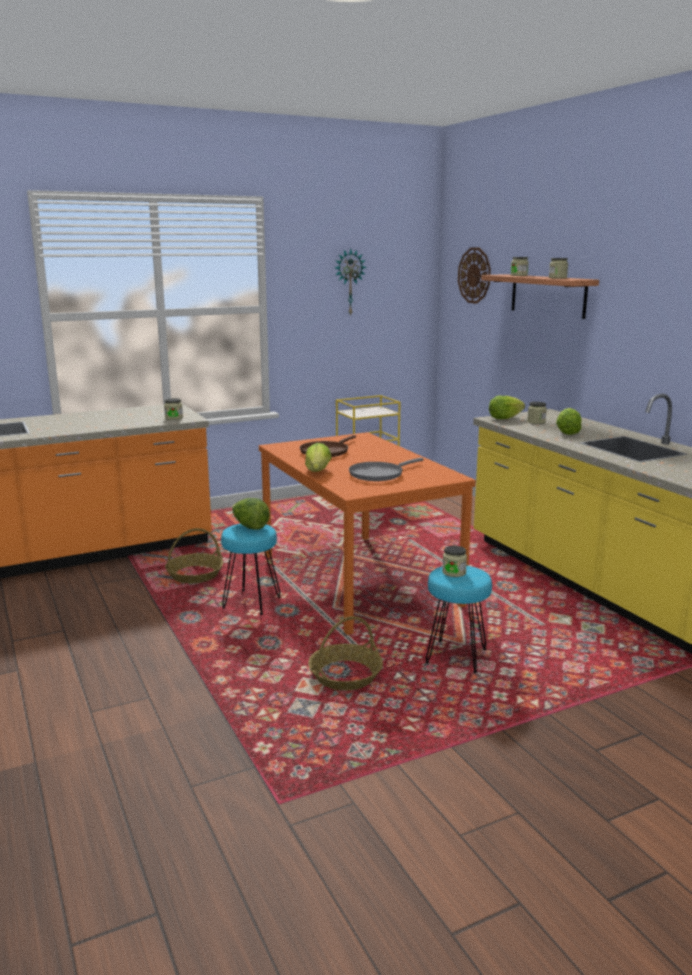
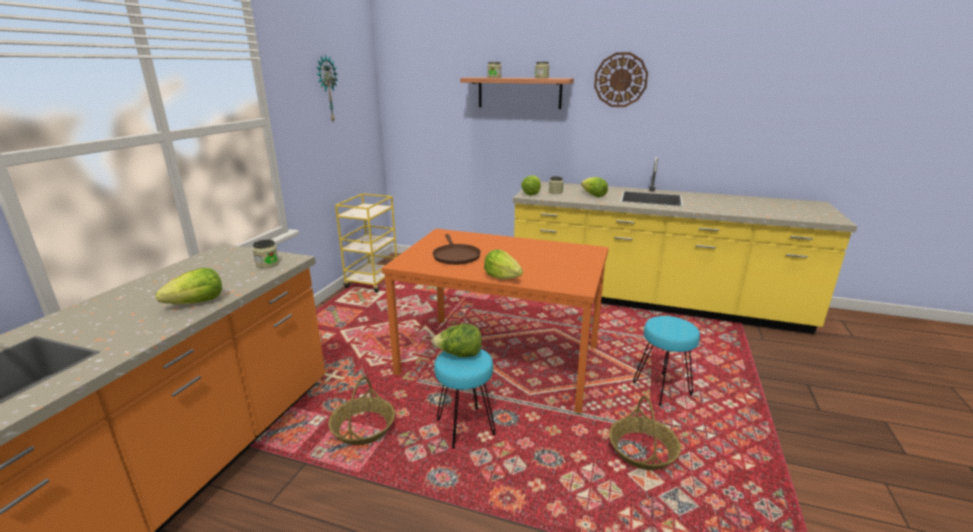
camera: 45 degrees left, 5 degrees up
(101, 426) = (197, 303): none -> lettuce
(379, 474) = (547, 263): grey frying pan -> none
(454, 572) = (667, 326): jar -> none
(474, 275) = (429, 79): wall clock -> wall clock (620, 80)

